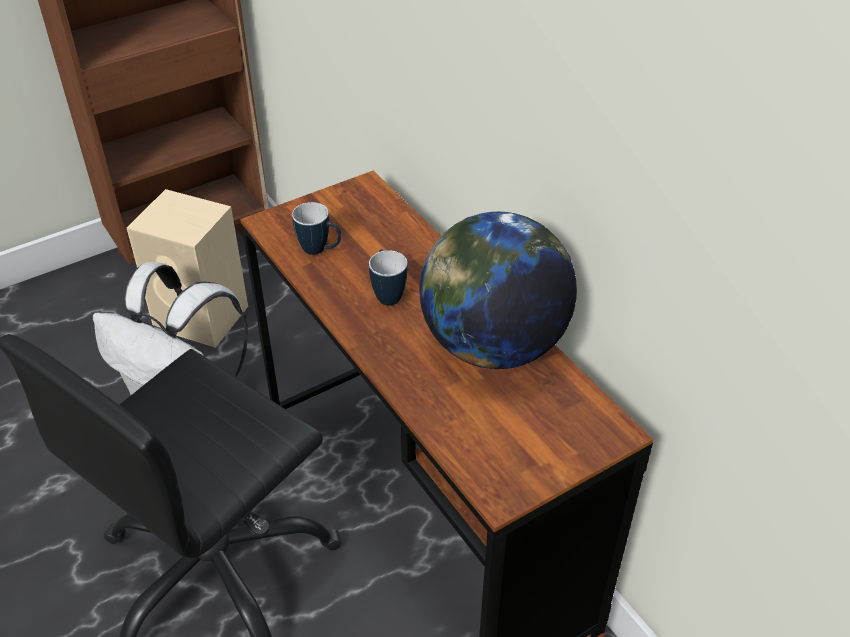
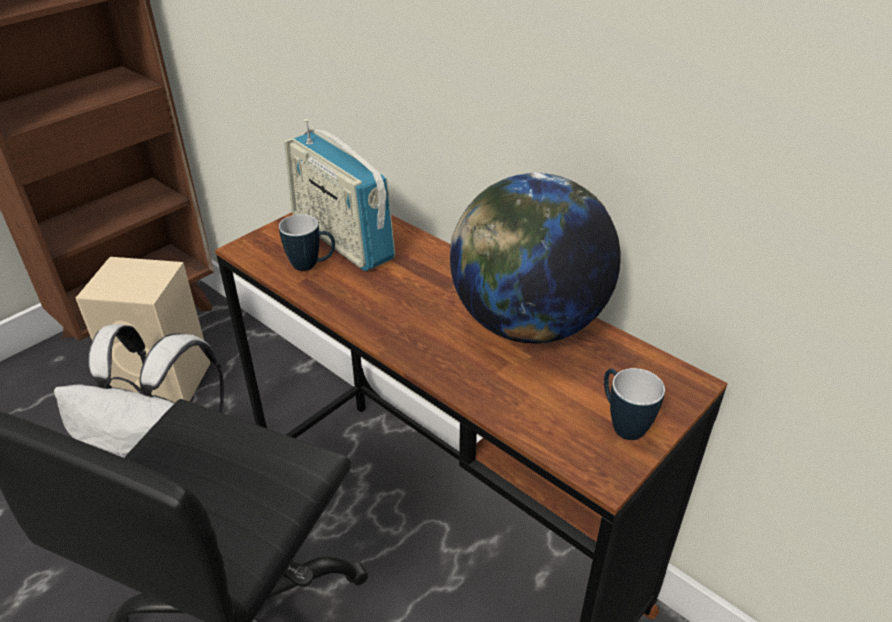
camera: 15 degrees left, 5 degrees down
(356, 227) = (341, 239): none -> radio
(387, 294) = (398, 294): mug -> mug (622, 424)

